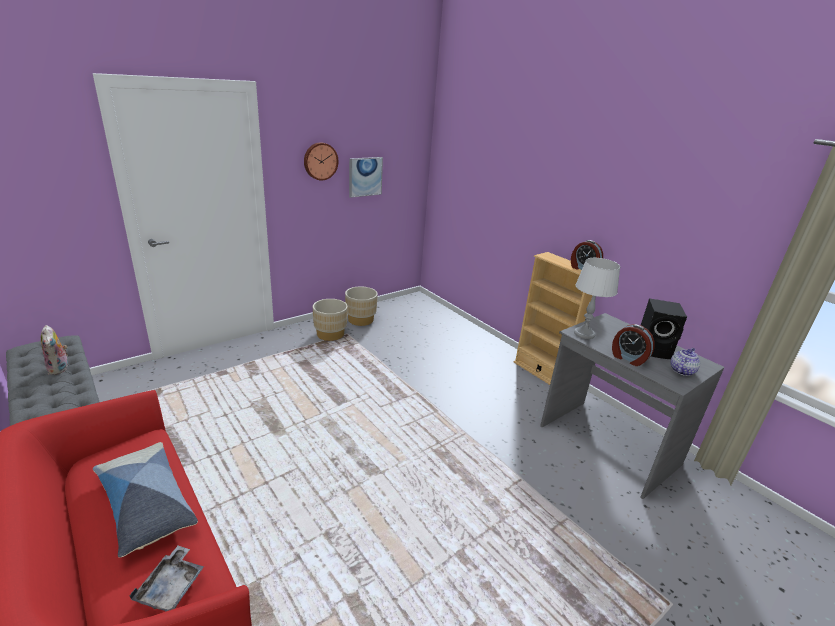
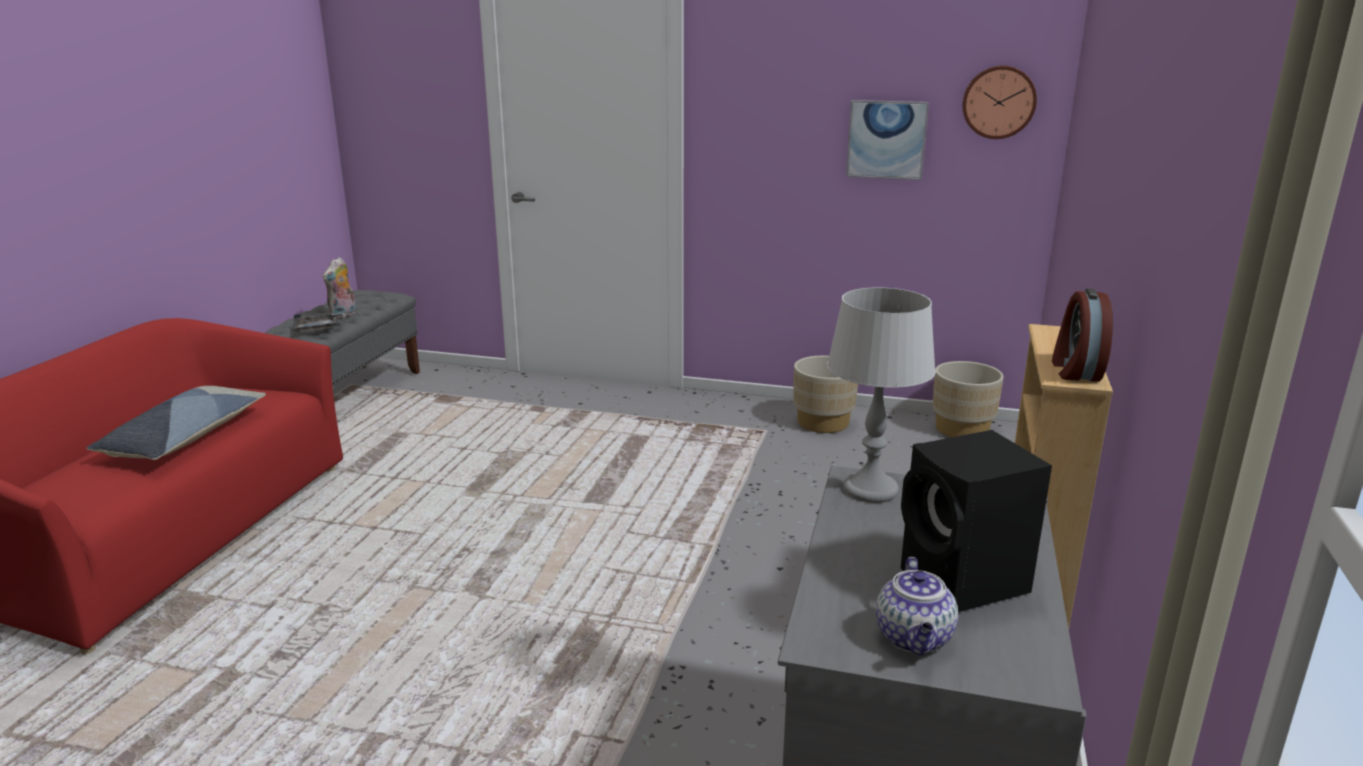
camera: 55 degrees right, 5 degrees down
(172, 587) = (77, 496): grey tray -> grey tray (318, 329)
(320, 161) = (789, 100): wall clock -> wall clock (999, 102)
(330, 334) = (740, 422): beige planter -> beige planter (961, 429)
(628, 358) = (845, 558): alarm clock -> none
(681, 370) = (915, 639): teapot -> teapot turned 90 degrees clockwise

